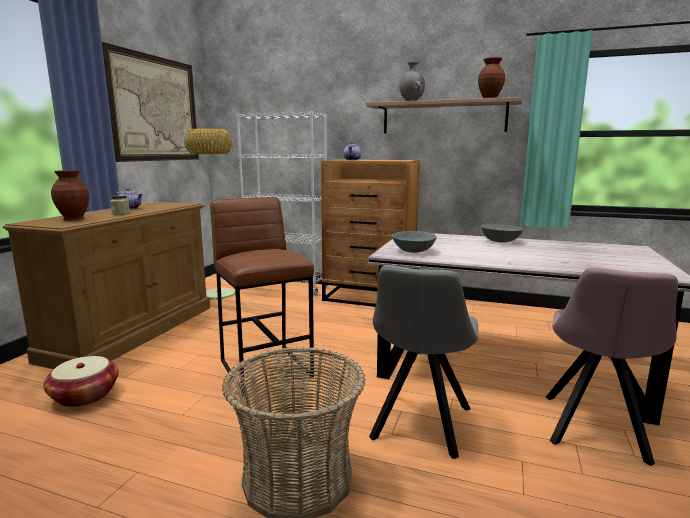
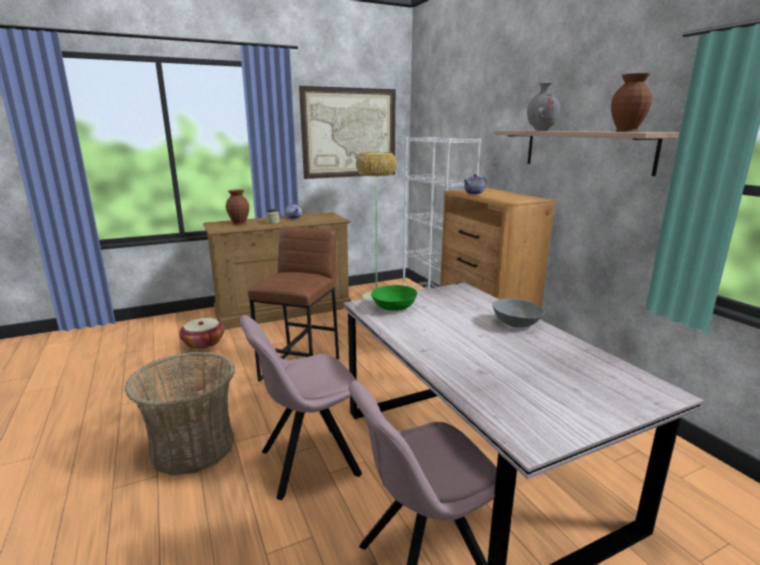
camera: 45 degrees right, 5 degrees up
(413, 251) = (394, 307): grey bowl -> green bowl
(420, 423) = (308, 462): grey chair -> pink chair

